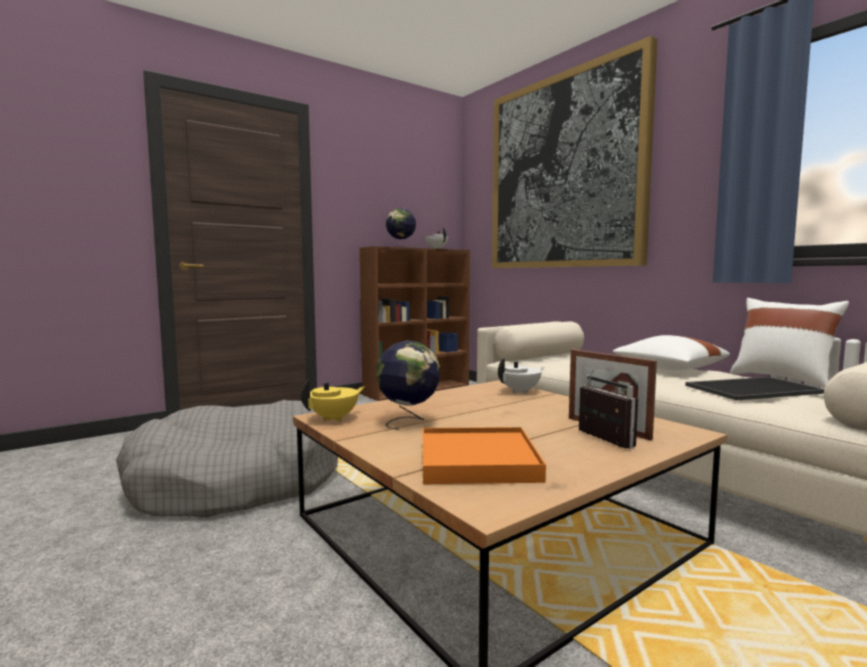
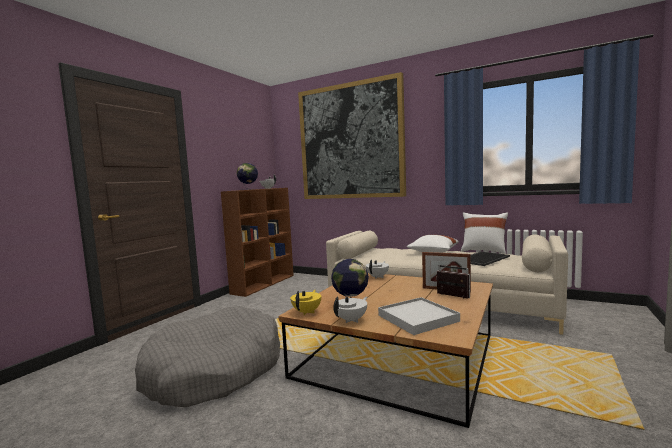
camera: 25 degrees left, 0 degrees up
(372, 441) = (352, 320): none -> white teapot
(478, 461) = (418, 318): orange tray -> white tray

